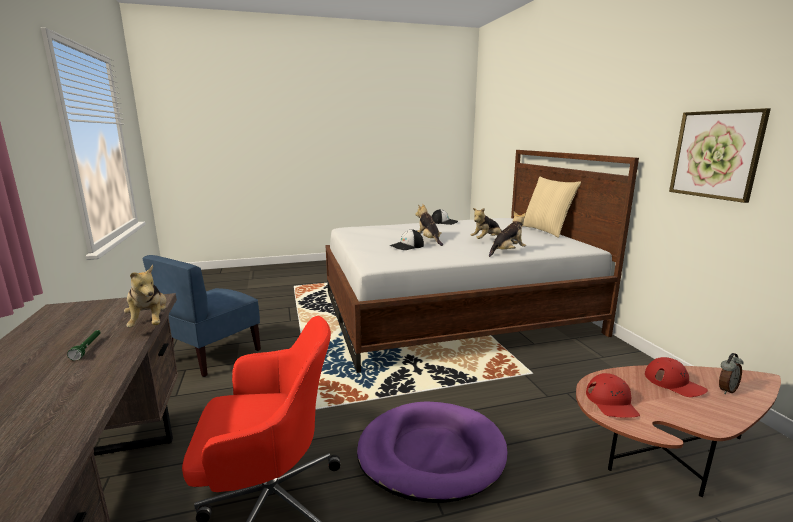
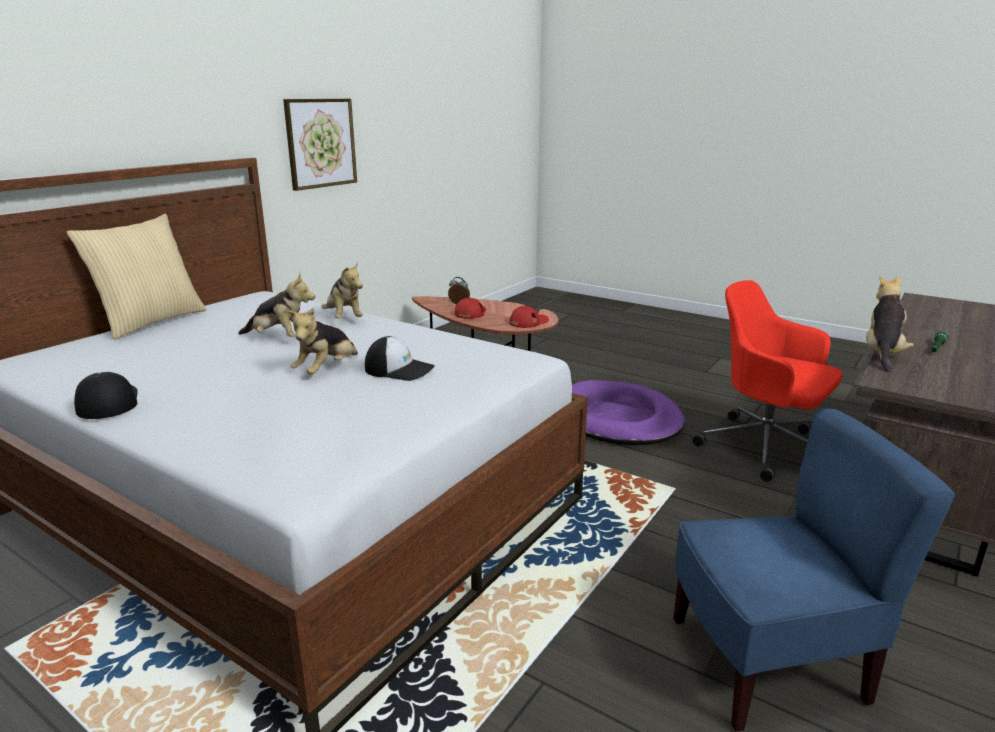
camera: 130 degrees left, 5 degrees up
(507, 252) = (344, 318): plush toy -> plush toy turned 135 degrees counterclockwise

